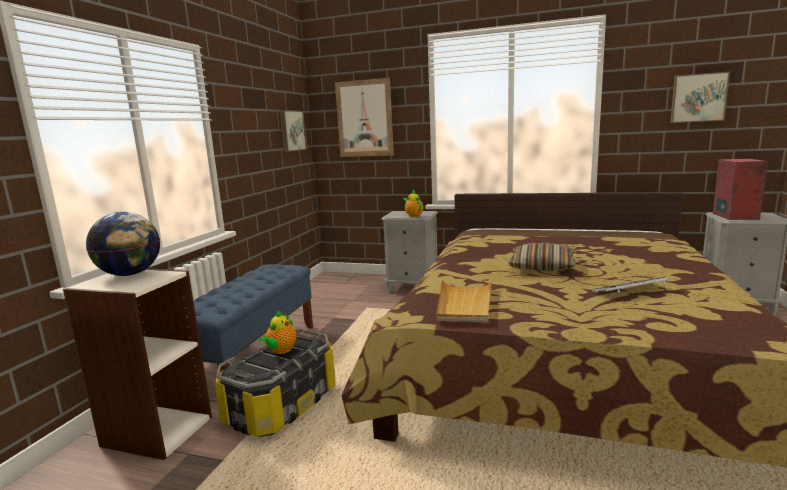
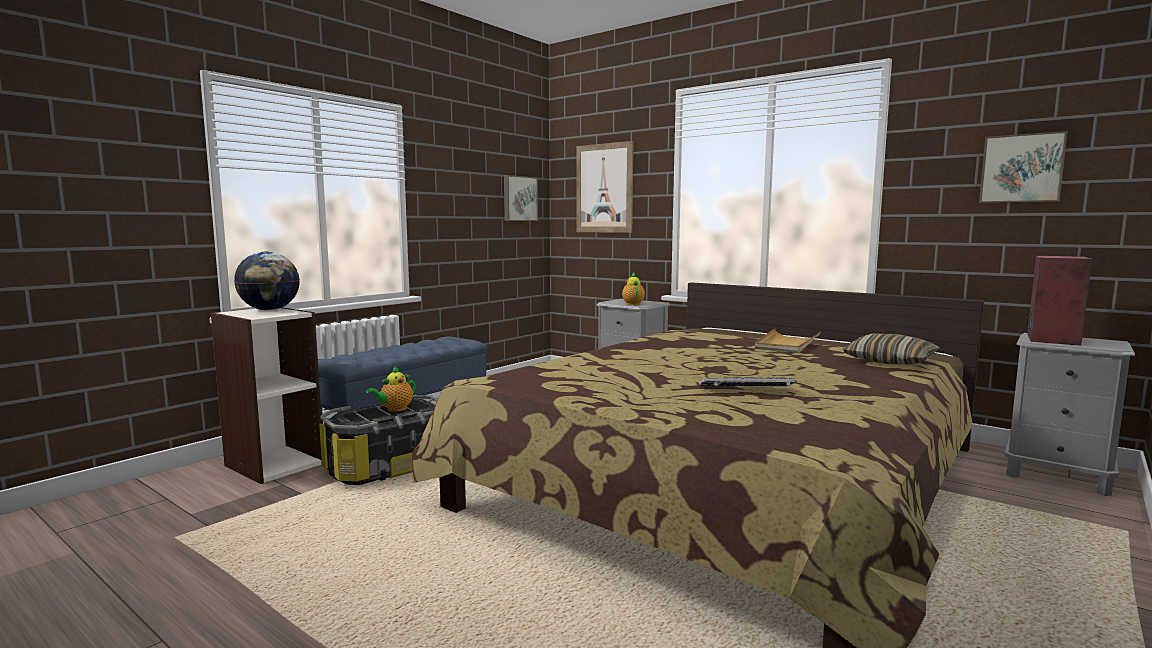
camera: 20 degrees right, 5 degrees down
(464, 304) = (549, 377): beige tray -> beige tray (786, 344)
(541, 266) = (694, 361): pillow -> pillow (890, 361)

